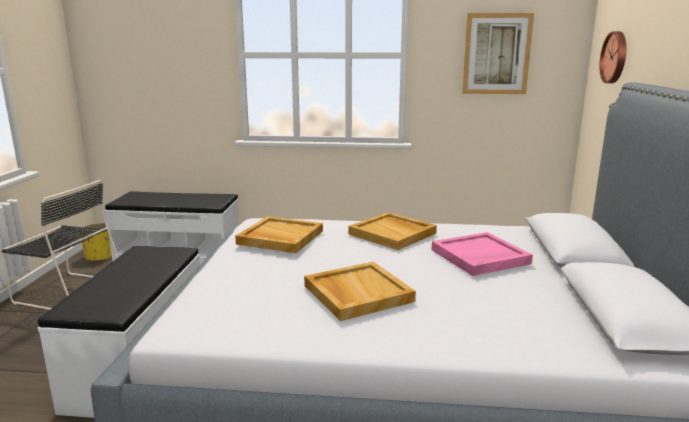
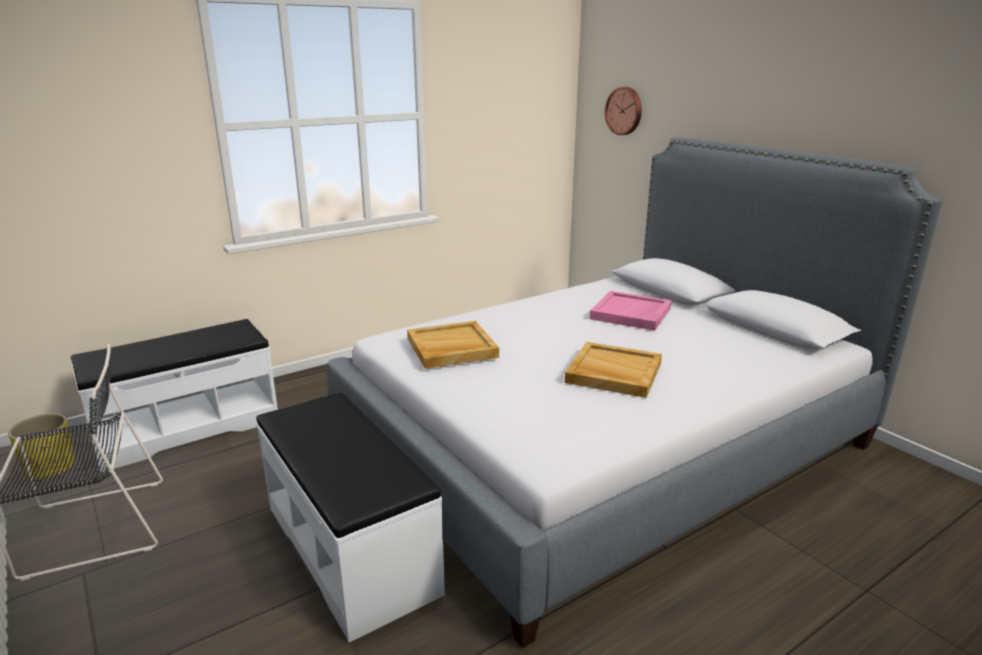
camera: 40 degrees left, 5 degrees up
(393, 233) = (534, 314): beige tray -> none
(496, 54) = (505, 109): picture -> none

